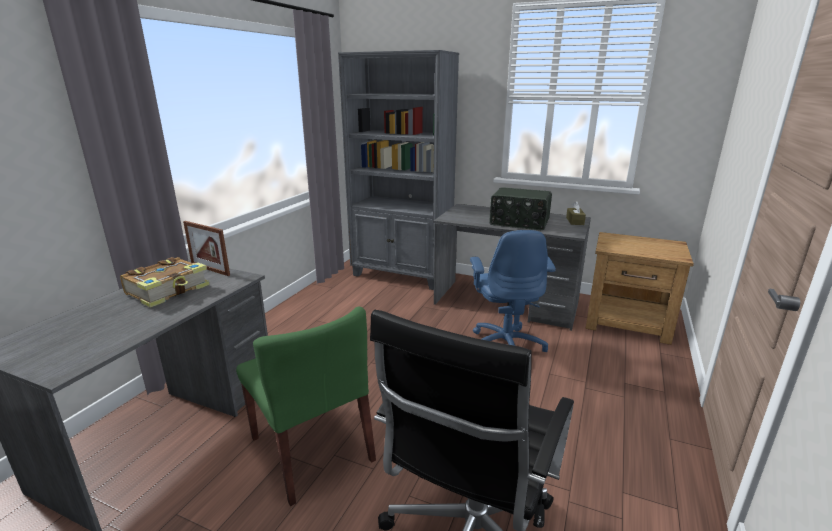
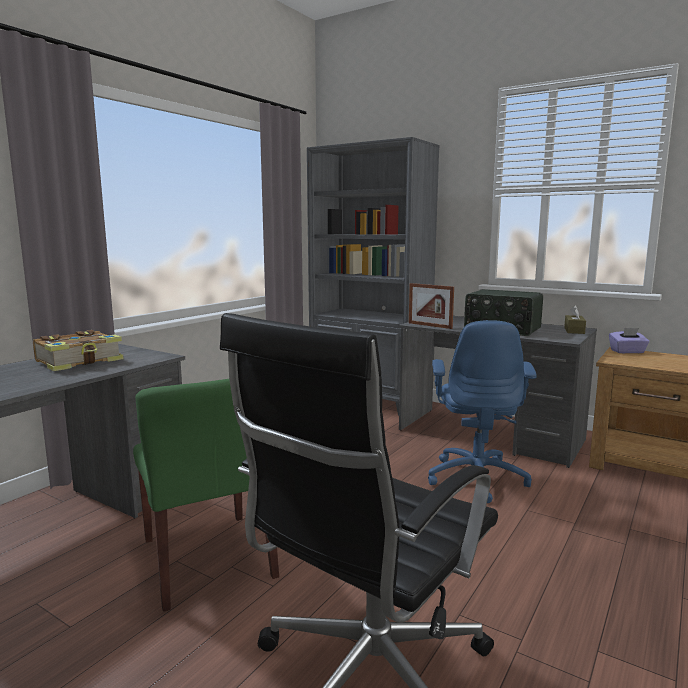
camera: 10 degrees right, 10 degrees down
(210, 269) = (131, 349): picture frame -> picture frame (429, 325)
(614, 237) = (627, 351): none -> purple tissue box

